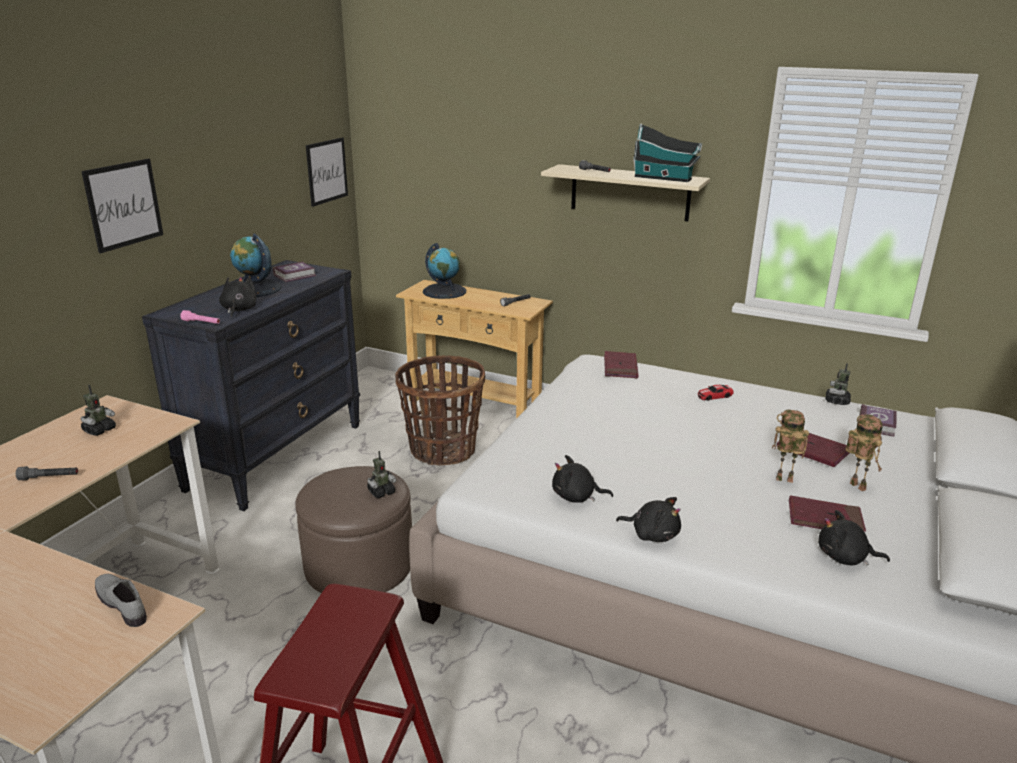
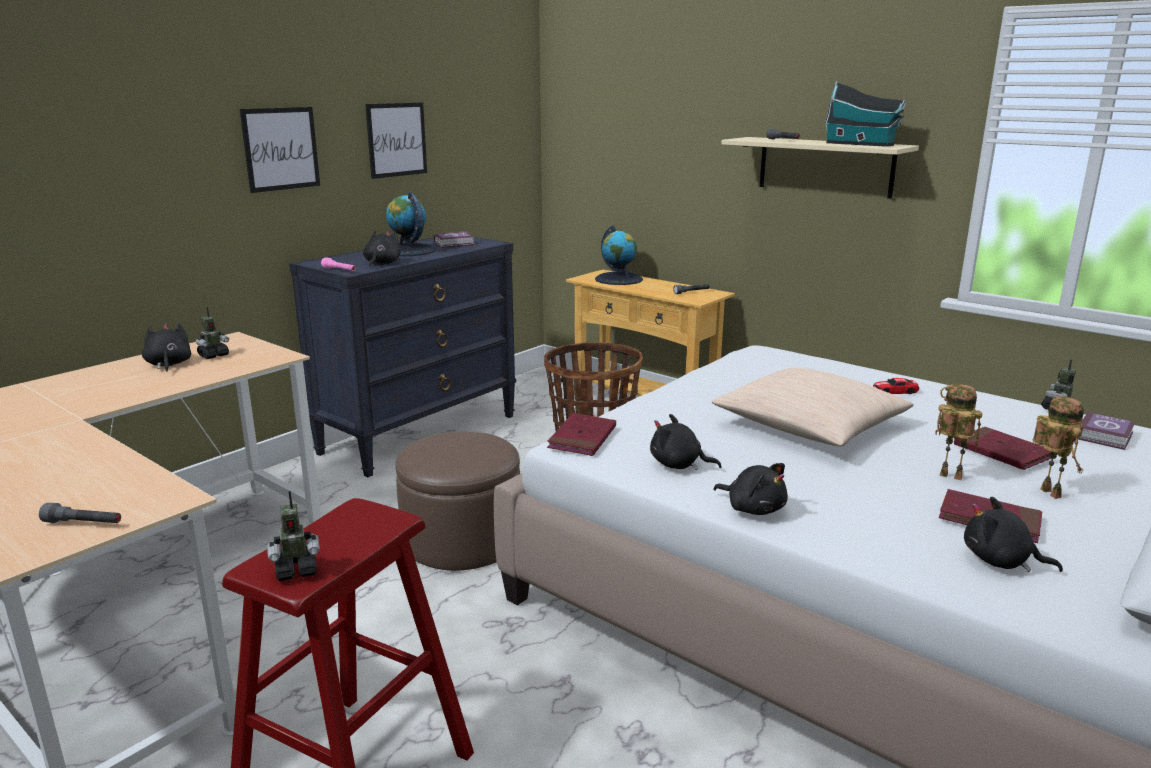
camera: 15 degrees right, 5 degrees down
(49, 478) = (146, 385): grey flashlight -> grey flashlight (83, 524)
(57, 447) = (168, 364): none -> black plush toy
(123, 602) = (144, 484): grey shoe -> none
(326, 171) = (509, 149): picture -> picture (396, 139)
(381, 492) = (485, 455): toy robot -> toy robot (296, 570)
(620, 367) = (789, 357): red book -> red book (582, 438)
(663, 441) = (810, 426): none -> beige pillow

